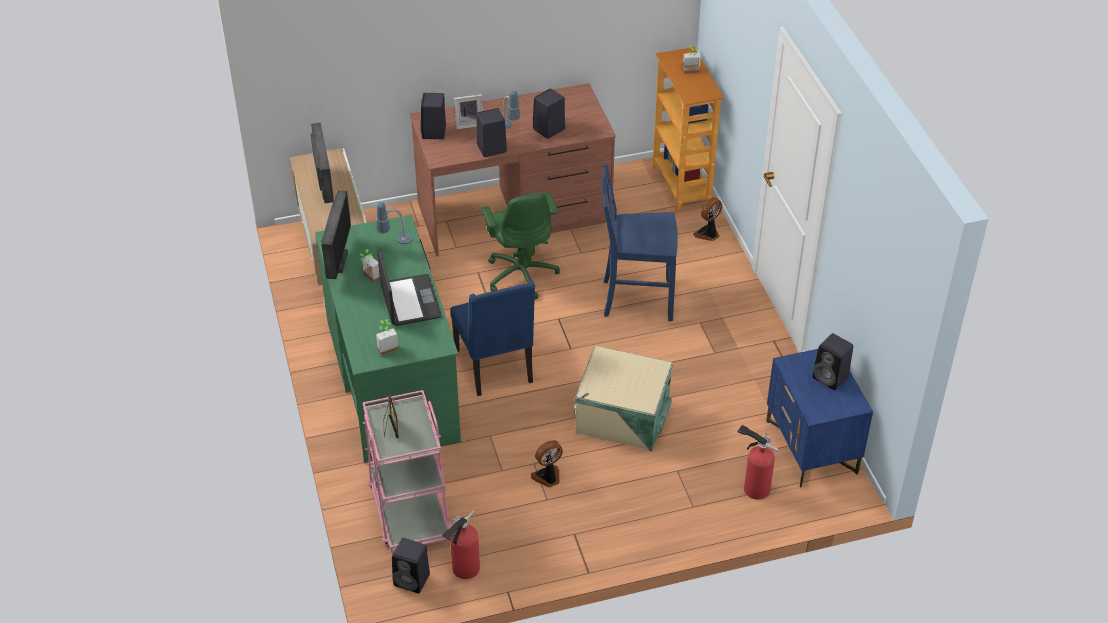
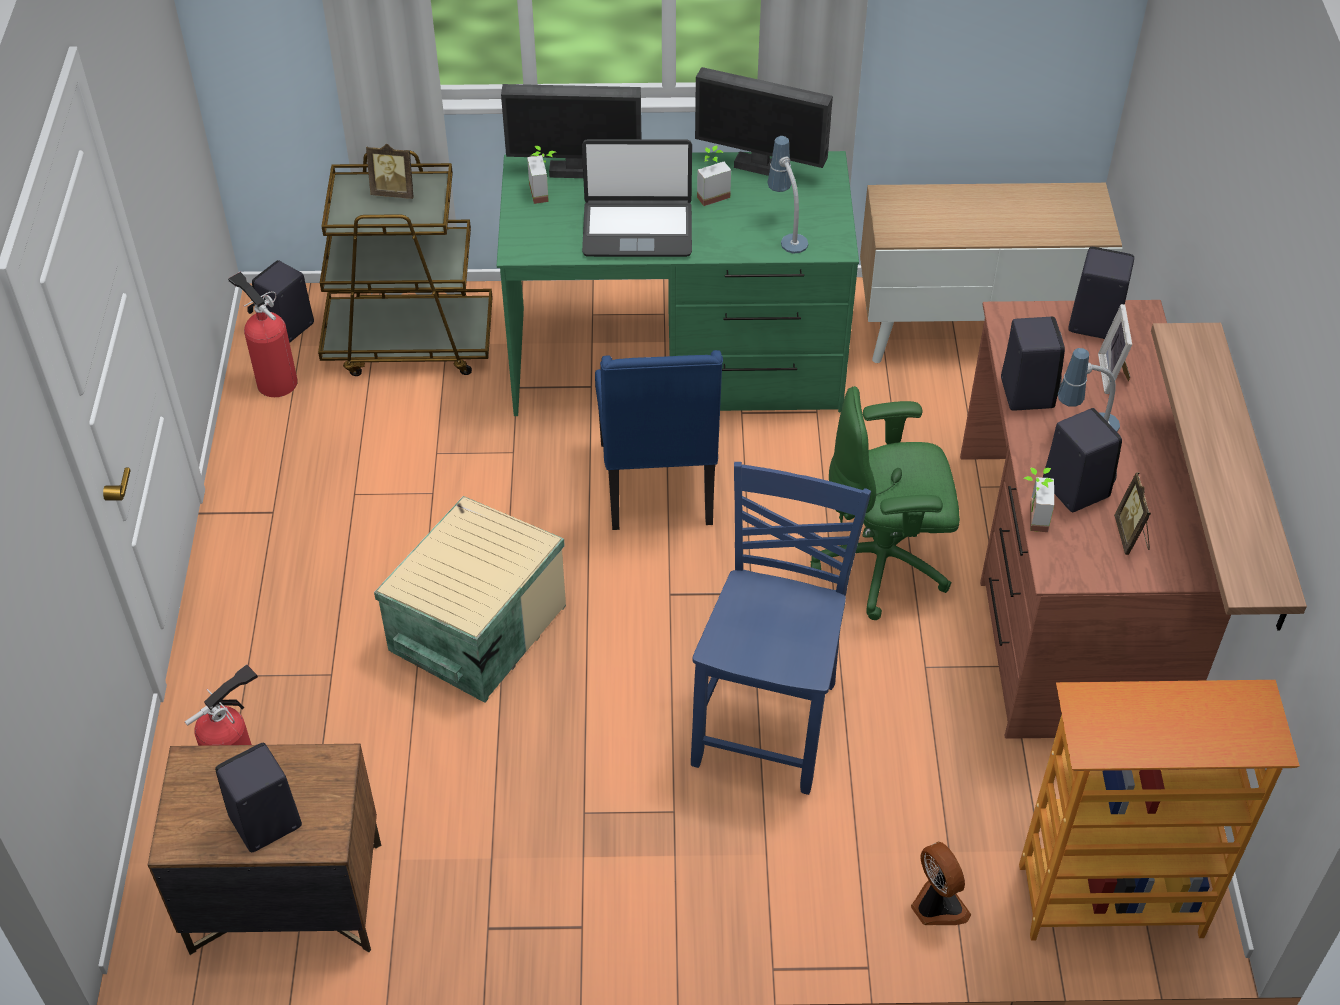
camera: 105 degrees right, 5 degrees up
(324, 190) = (1005, 212): monitor -> monitor (575, 171)
(409, 509) = (410, 342): pink cart -> brown cart
(496, 367) = (659, 486): blue chair -> blue chair turned 90 degrees counterclockwise
(548, 477) = (396, 504): fan -> none
(558, 55) = (1252, 479): none -> shelf
(571, 112) = (1131, 536): none -> picture frame
(691, 73) = (1183, 730): potted plant -> potted plant (1031, 517)
(812, 447) = (285, 898): blue nightstand -> brown nightstand

